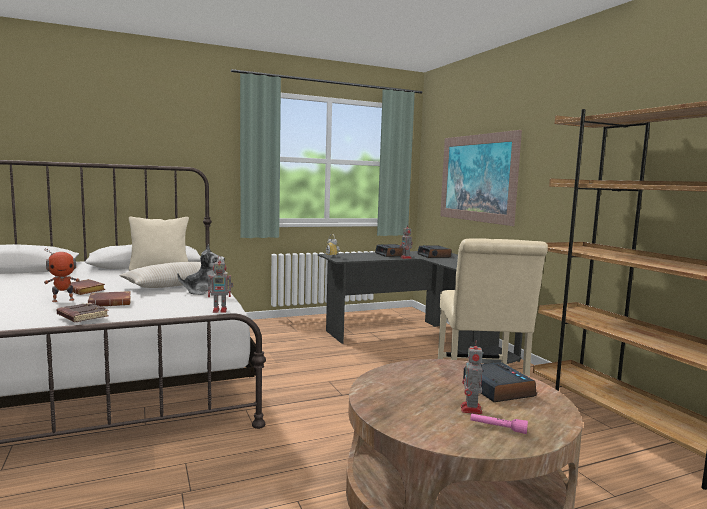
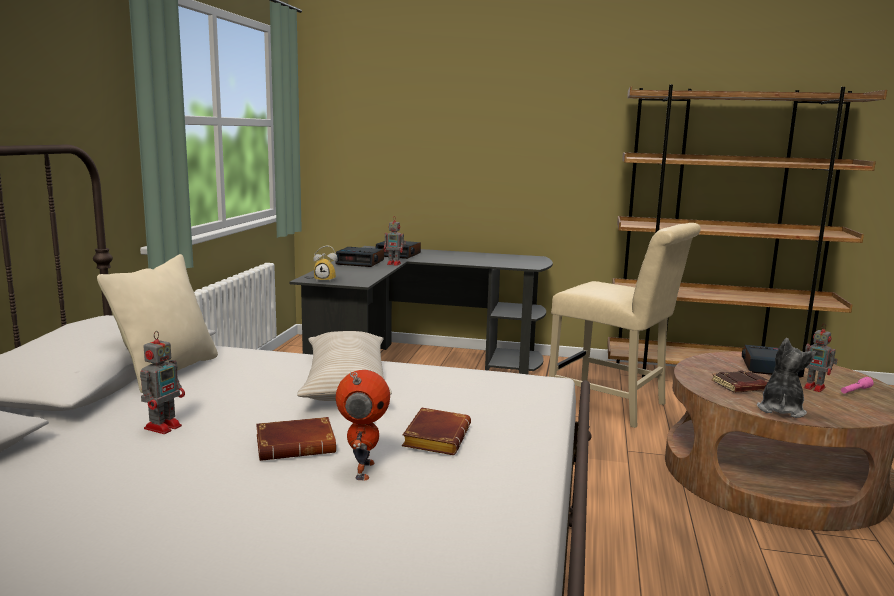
camera: 55 degrees left, 5 degrees up
(81, 316) = (528, 464): brown book -> brown book (741, 386)
(203, 291) = (423, 375): plush toy -> plush toy (780, 409)
(220, 310) = (556, 385): toy robot -> toy robot (164, 426)
(477, 178) = (432, 145): picture -> none

